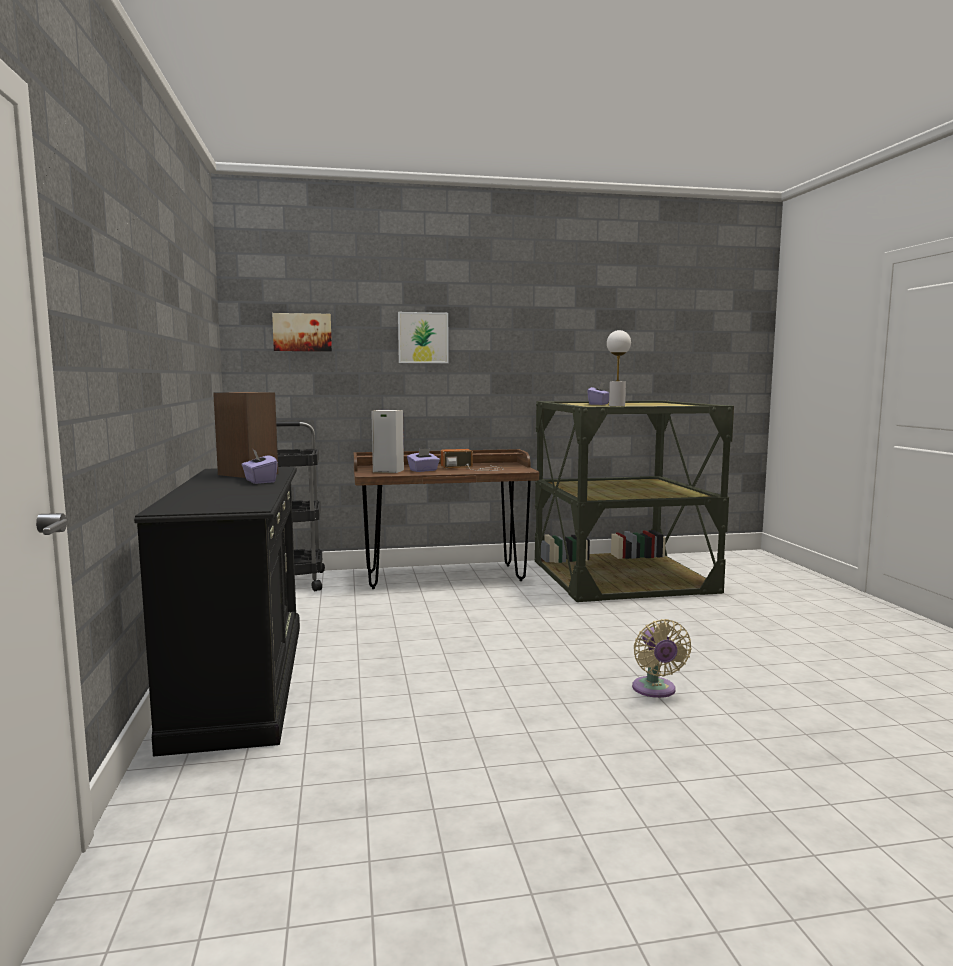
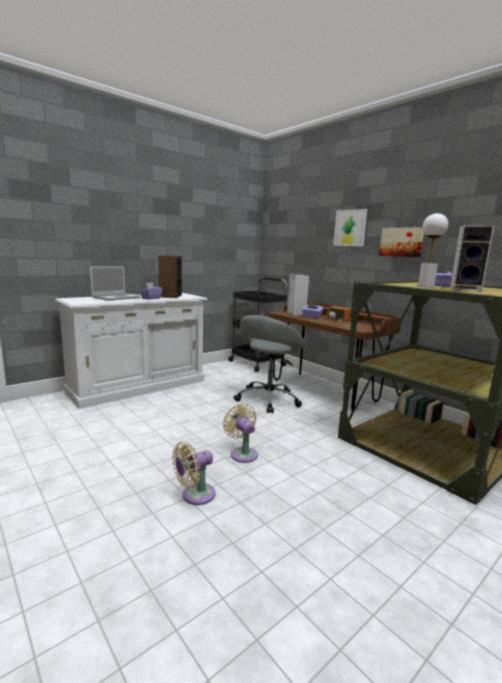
camera: 60 degrees right, 5 degrees up
(210, 492) = (116, 297): none -> laptop
(241, 678) = (139, 386): black cabinet -> white cabinet
(302, 332) = (291, 227): picture -> picture (401, 242)
(436, 608) = (267, 400): none -> grey office chair
(576, 650) = (242, 453): none -> beige fan
(645, 405) = (466, 290): none -> speaker

